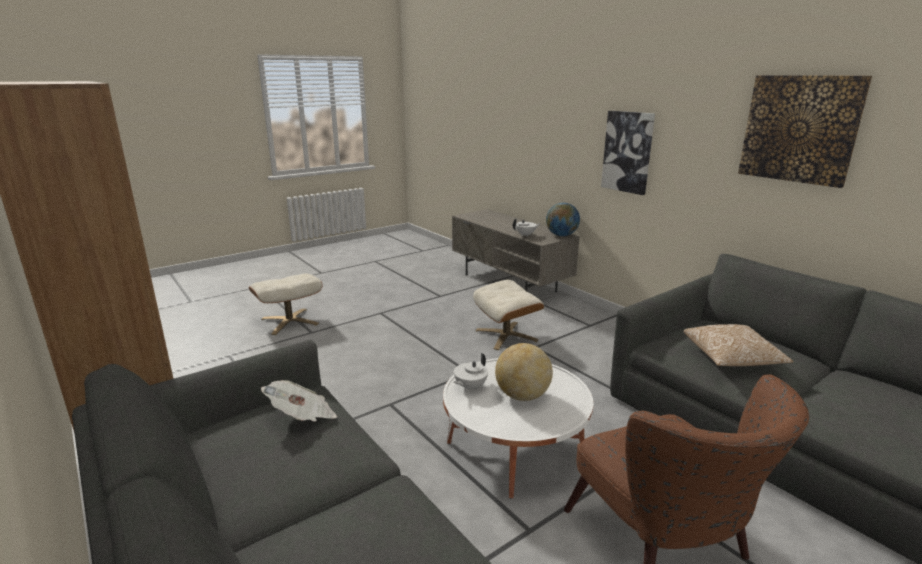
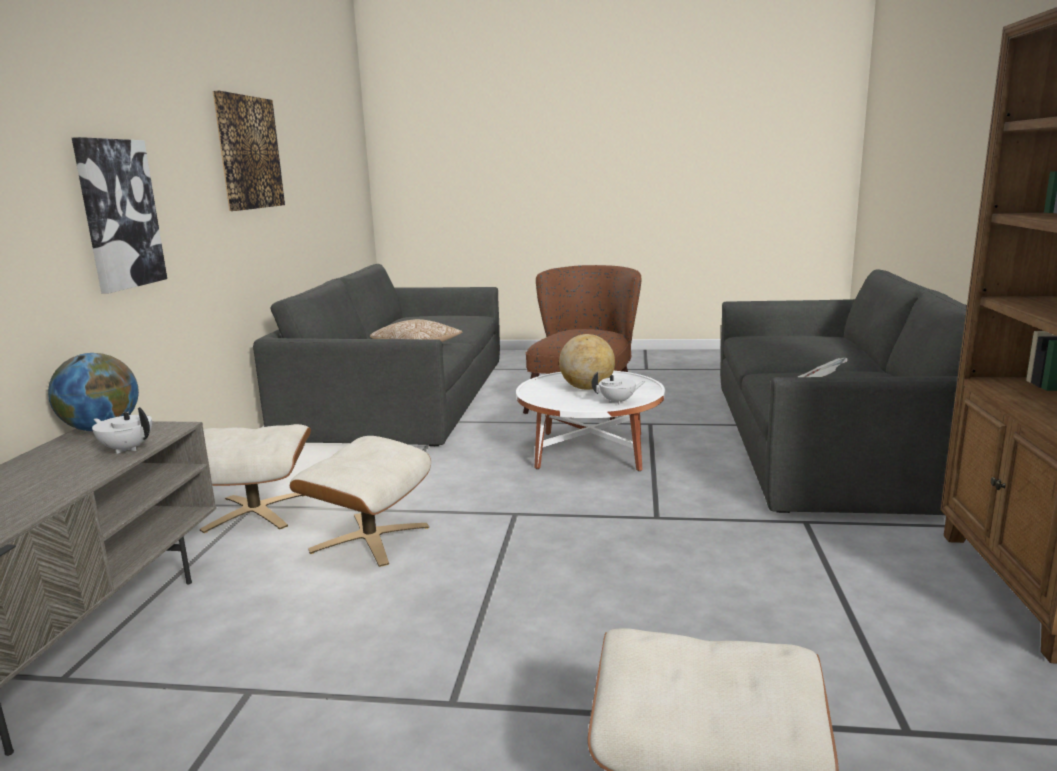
camera: 135 degrees left, 5 degrees down
(581, 324) = (255, 512): none -> beige ottoman

